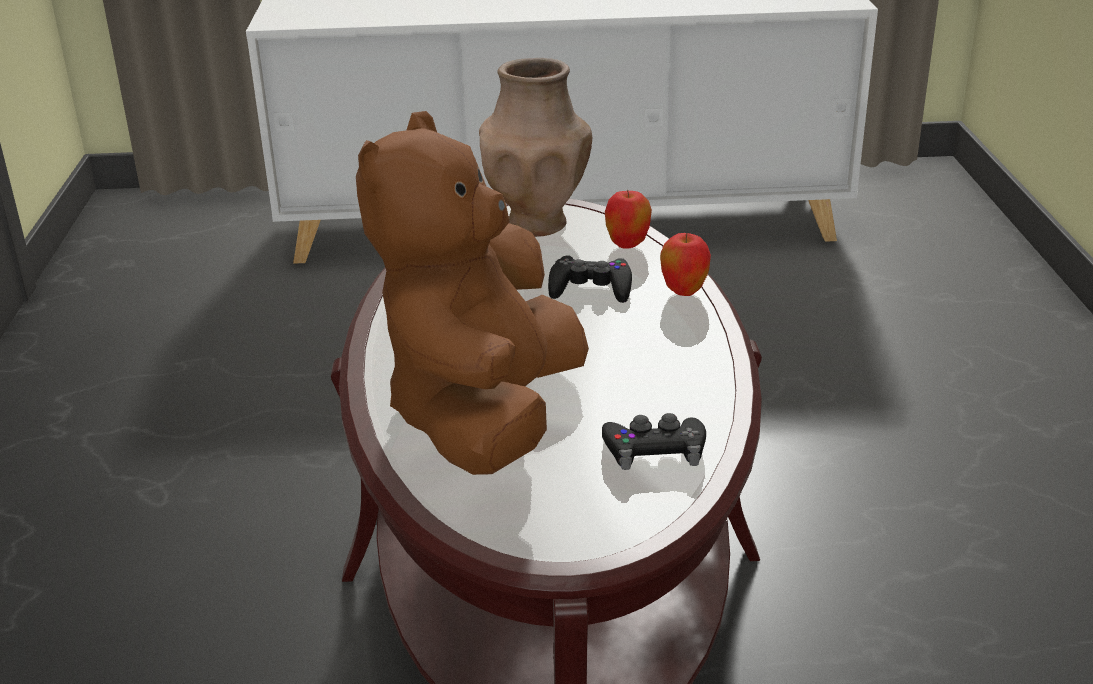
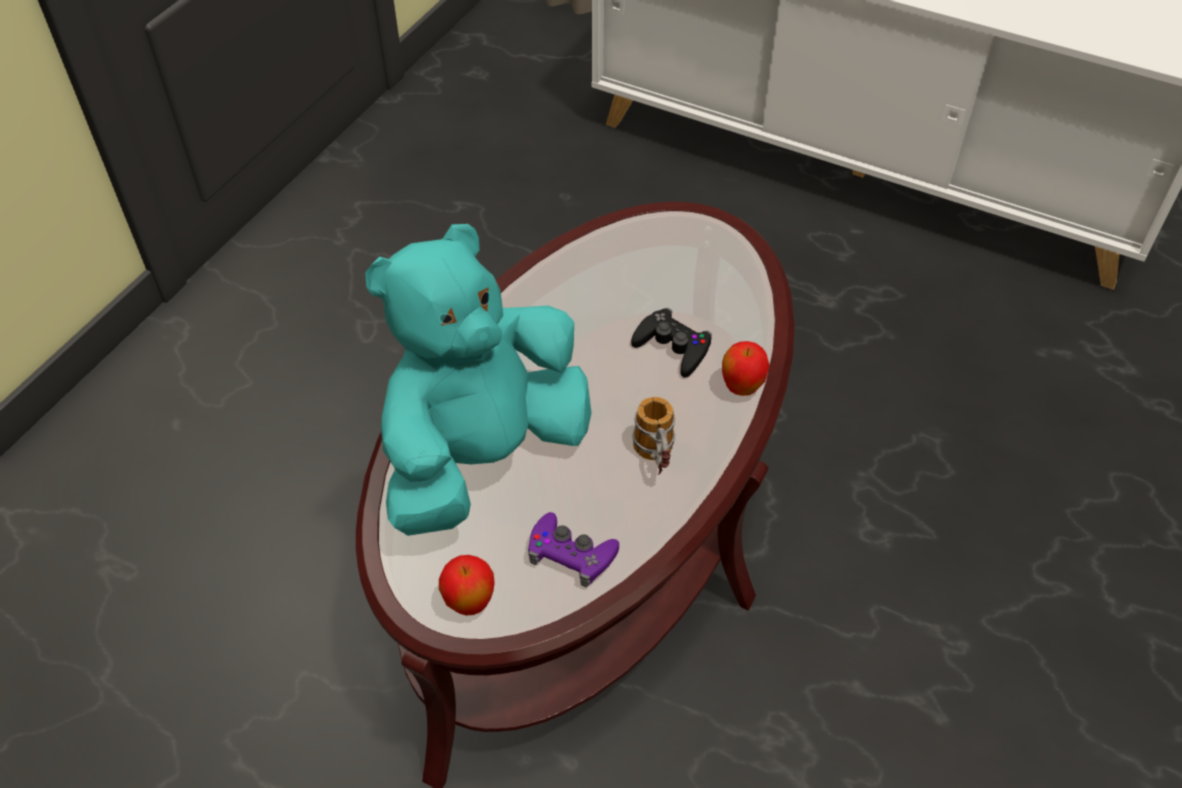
camera: 30 degrees right, 20 degrees up
(485, 417) = (482, 456): brown plush toy -> turquoise plush toy
(537, 223) = (694, 245): brown vase -> none
(627, 245) = (744, 308): apple -> apple (469, 603)
(654, 450) = (571, 554): black game controller -> purple game controller
(660, 361) = (656, 460): none -> mug

